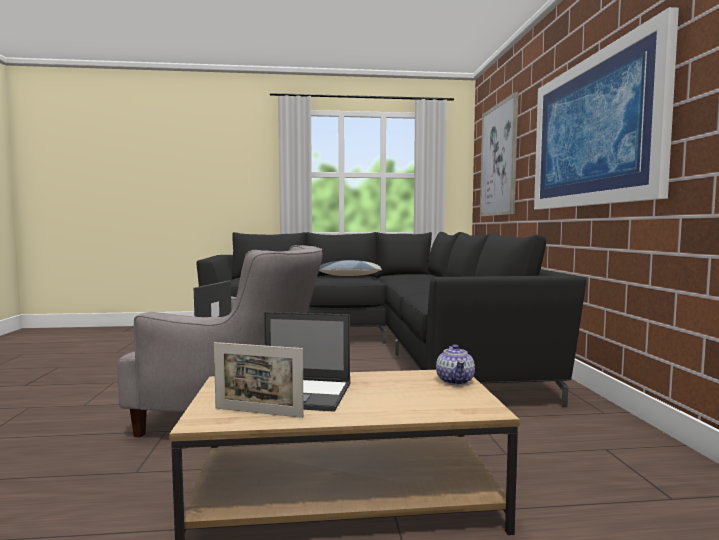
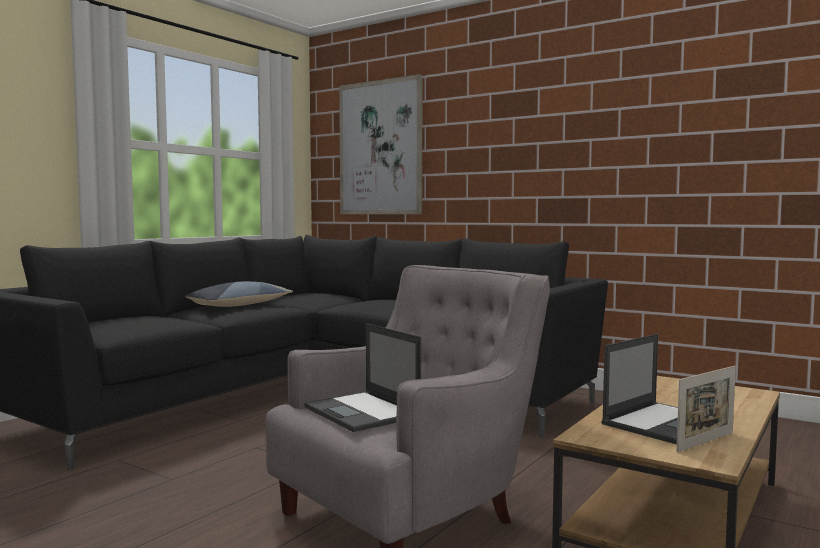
camera: 50 degrees left, 0 degrees up
(455, 381) = (677, 382): teapot -> none
(593, 132) = (563, 141): picture -> none

